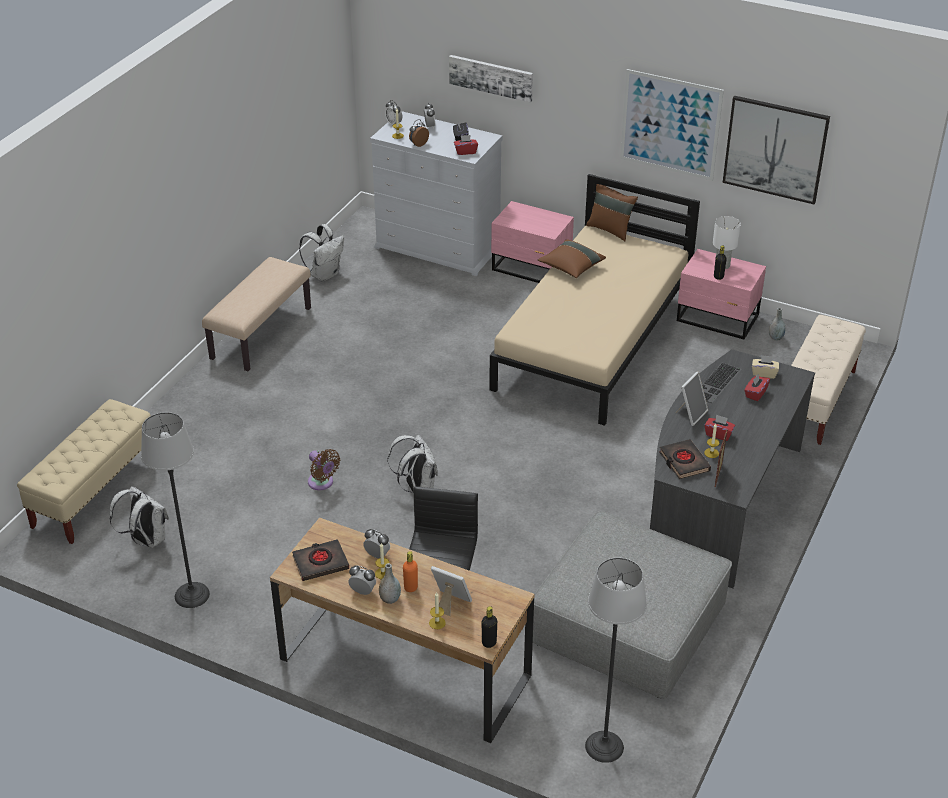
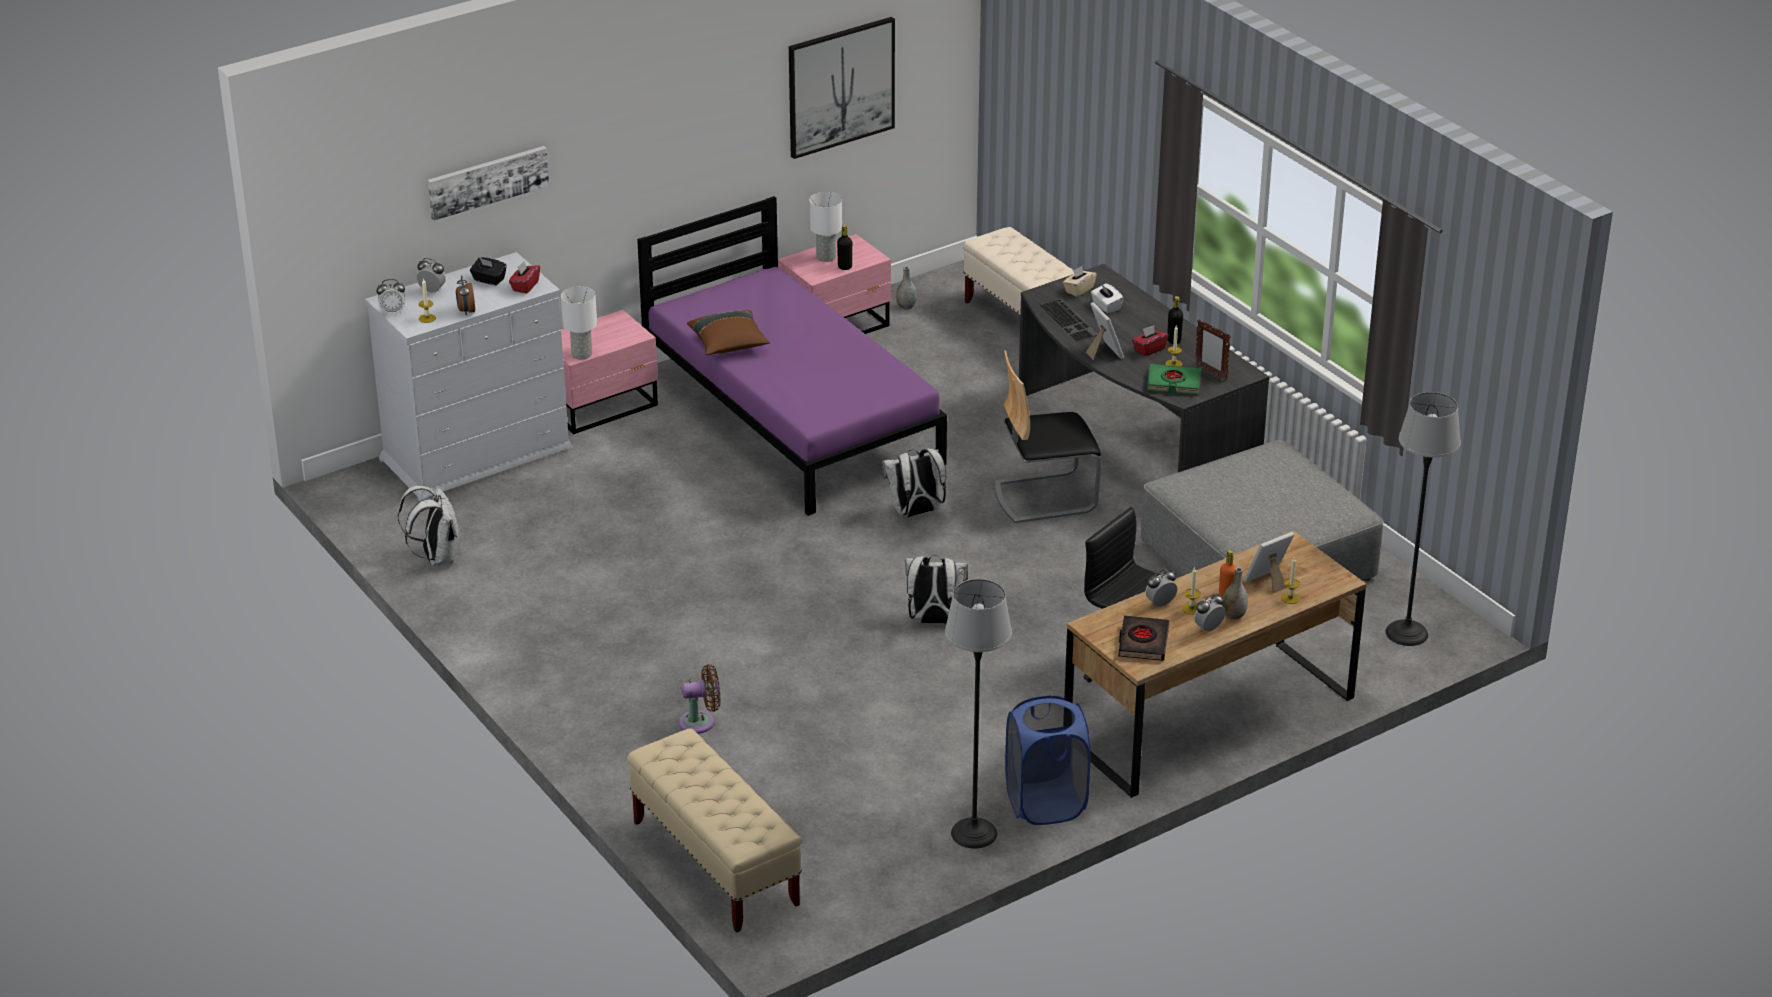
camera: 60 degrees left, 5 degrees down
(146, 540) = (844, 844): white backpack -> white backpack (915, 513)
(245, 618) = (1045, 804): none -> blue laundry basket
(261, 333) = (512, 644): beige bench -> none
(322, 483) = (862, 684): brown fan -> brown fan (701, 722)
(489, 643) = (1341, 577): black bottle -> black bottle (1174, 340)
(508, 221) = (581, 354): none -> white table lamp
(594, 341) = (792, 417): beige bed -> purple bed
(609, 484) = (1044, 496): none -> chair
(610, 230) = (682, 295): brown pillow -> none
(670, 125) = (721, 121): picture -> none
(684, 462) = (1173, 383): black book -> green book
(755, 393) = (1106, 306): red tissue box -> white tissue box

